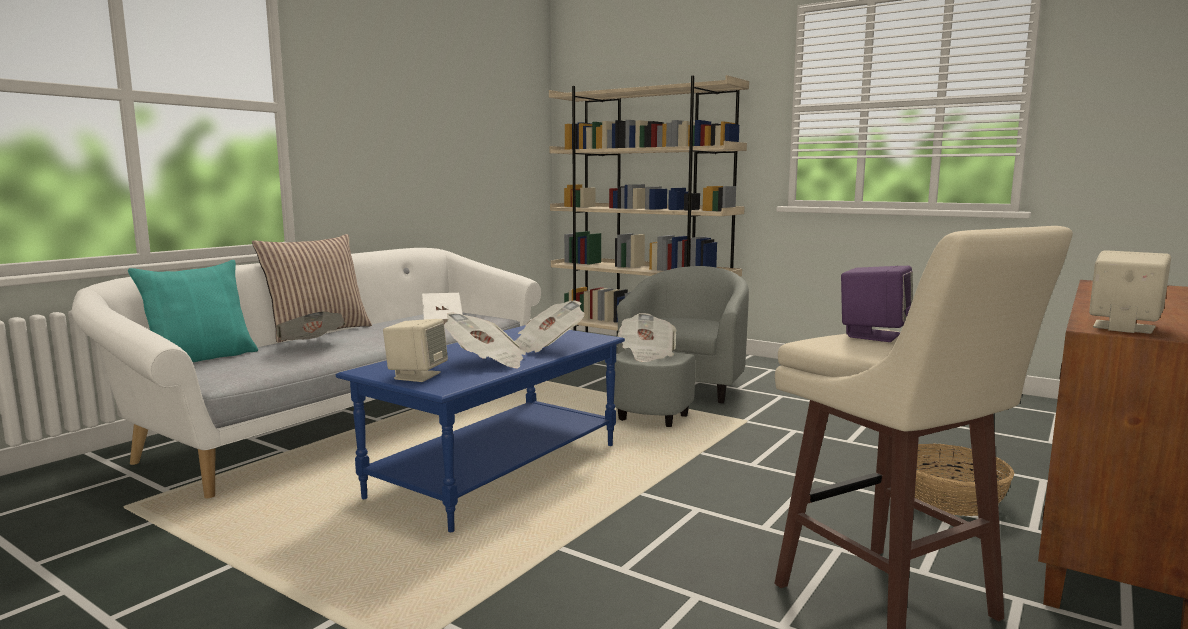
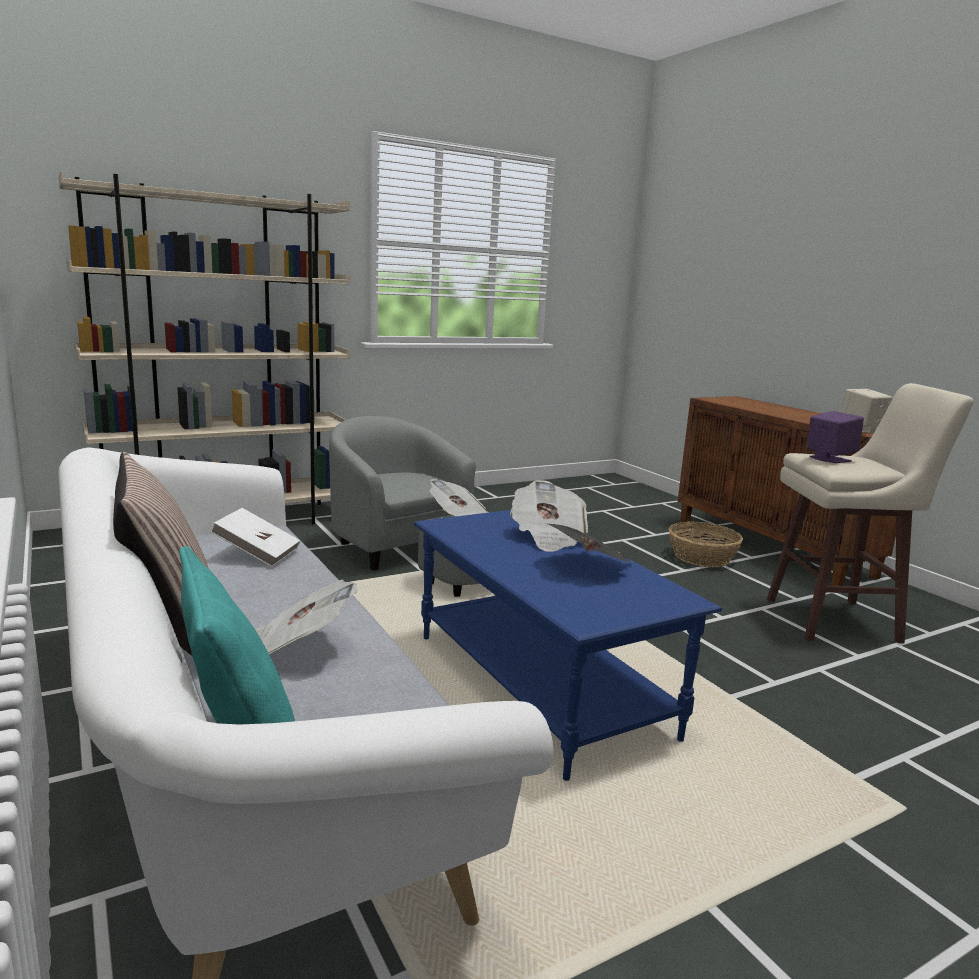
camera: 65 degrees left, 5 degrees up
(417, 375) = (629, 602): beige speaker -> none

